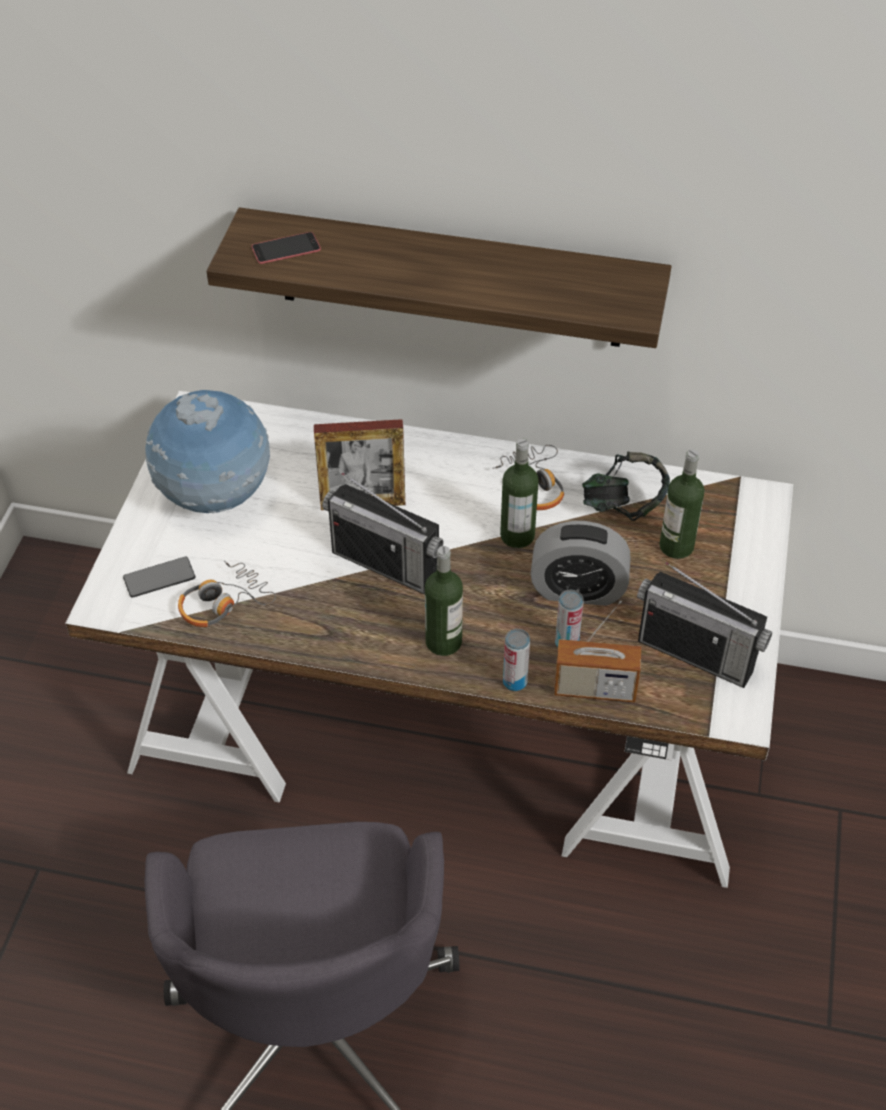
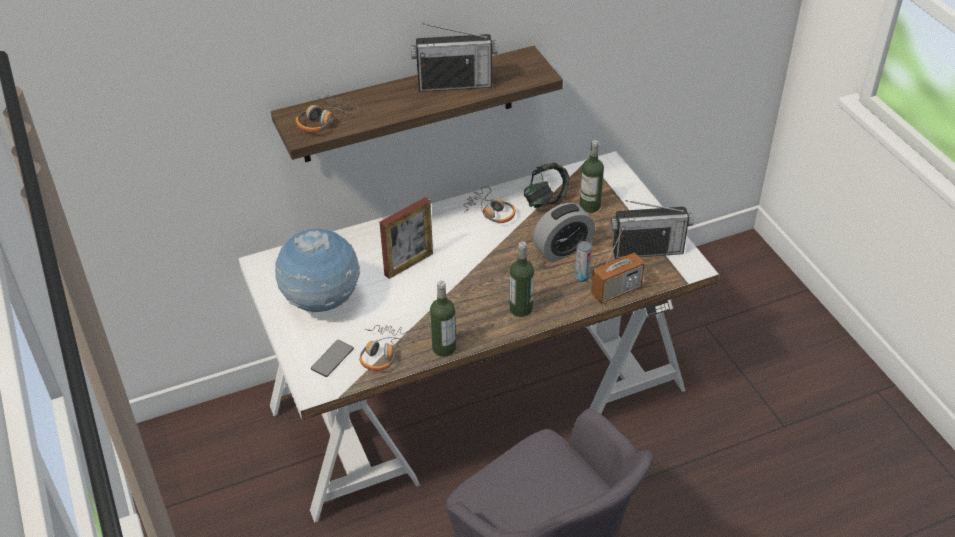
camera: 35 degrees left, 5 degrees down
(286, 248) = (324, 120): phone -> headphones
(385, 564) = (452, 288): radio -> radio (454, 84)
(515, 682) = (575, 308): can -> none
(517, 535) = (507, 240): bottle -> bottle (444, 348)

